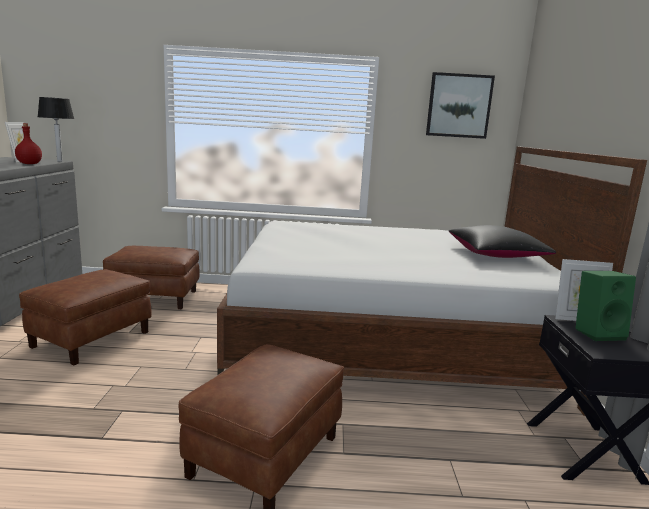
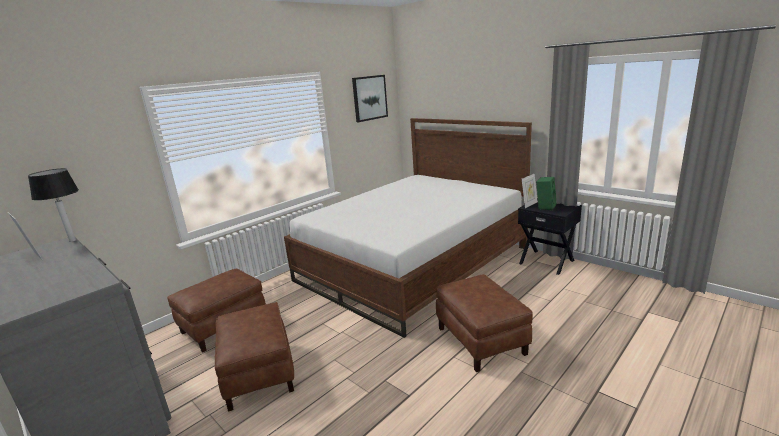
camera: 45 degrees left, 5 degrees up
(29, 164) = (73, 254): red bottle -> none
(496, 254) = (451, 187): black pillow -> none

